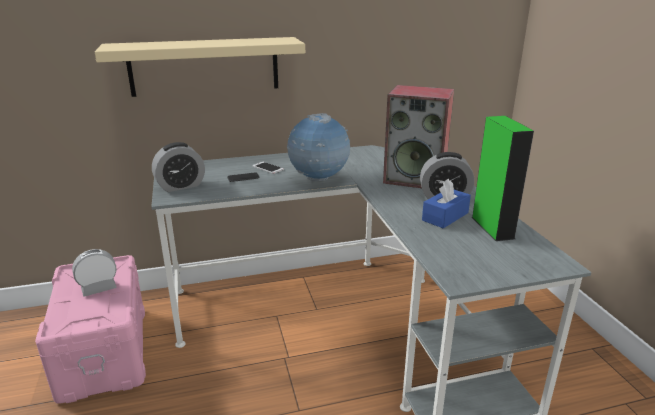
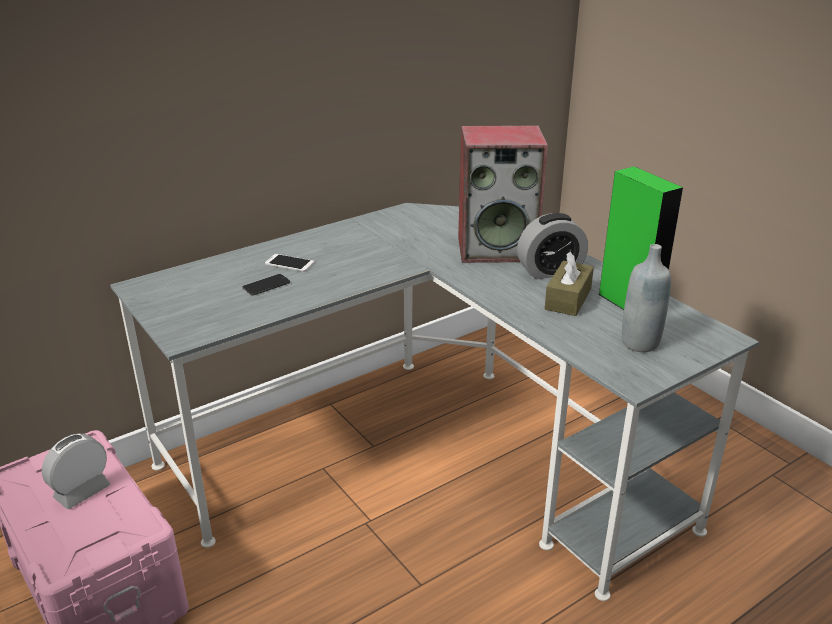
camera: 20 degrees left, 5 degrees up
(180, 186) = (184, 315): alarm clock -> none
(204, 66) = (172, 125): beige shelf -> none
(318, 179) = (374, 271): globe -> none
(445, 216) = (568, 299): blue tissue box -> brown tissue box
(482, 255) = (640, 343): none -> grey bottle

